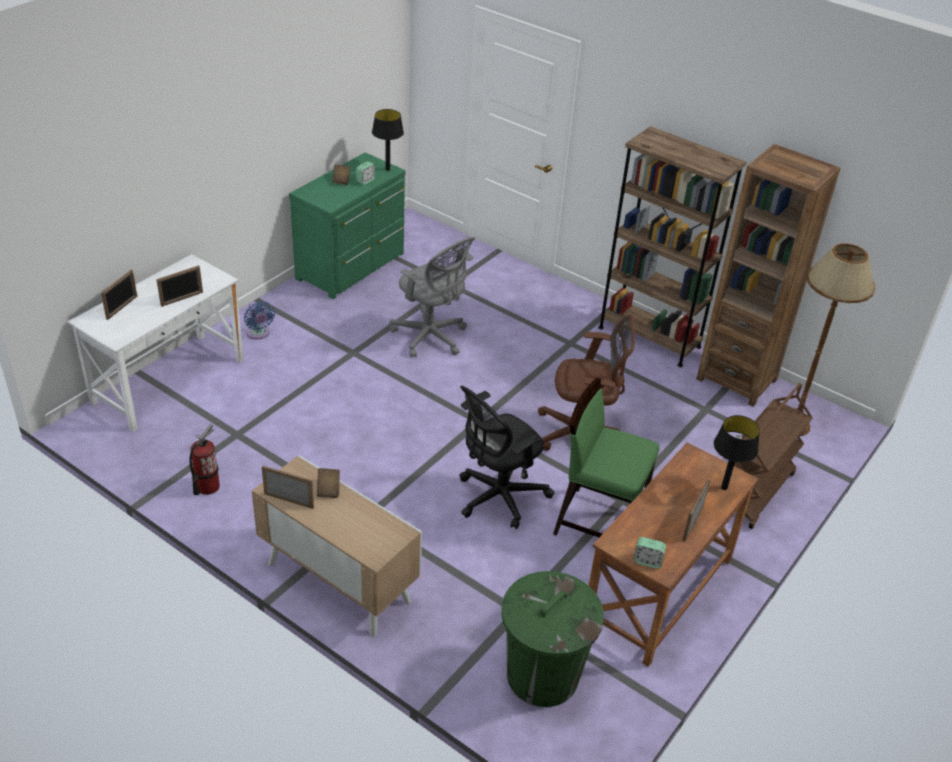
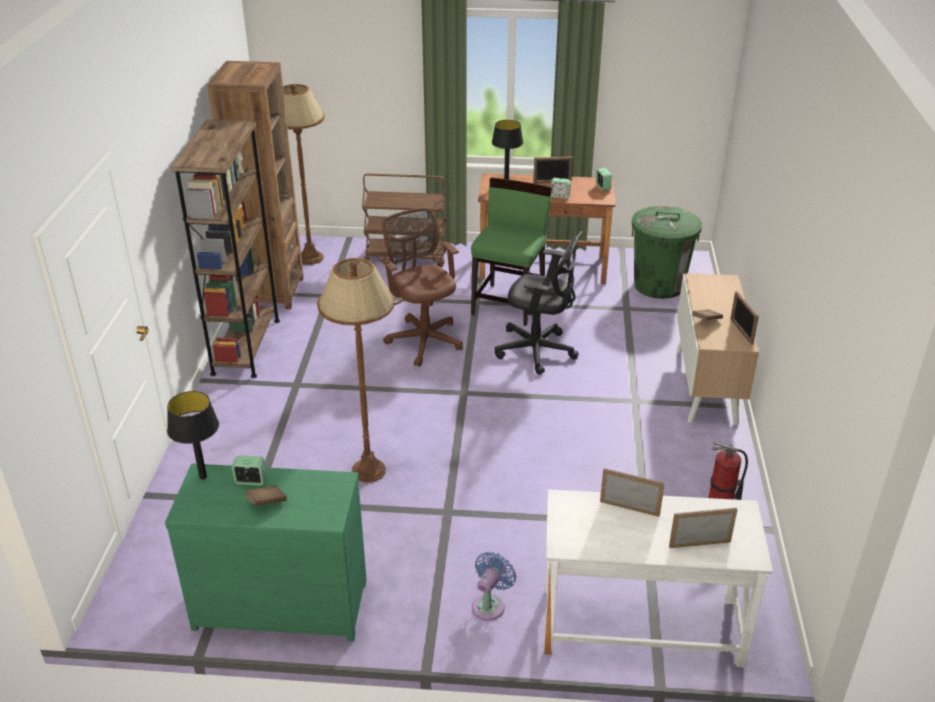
camera: 120 degrees left, 5 degrees down
(431, 337) = (369, 471): grey office chair -> brown floor lamp
(598, 522) = (509, 304): green chair -> green chair turned 150 degrees counterclockwise
(649, 509) = (559, 196): none -> alarm clock

